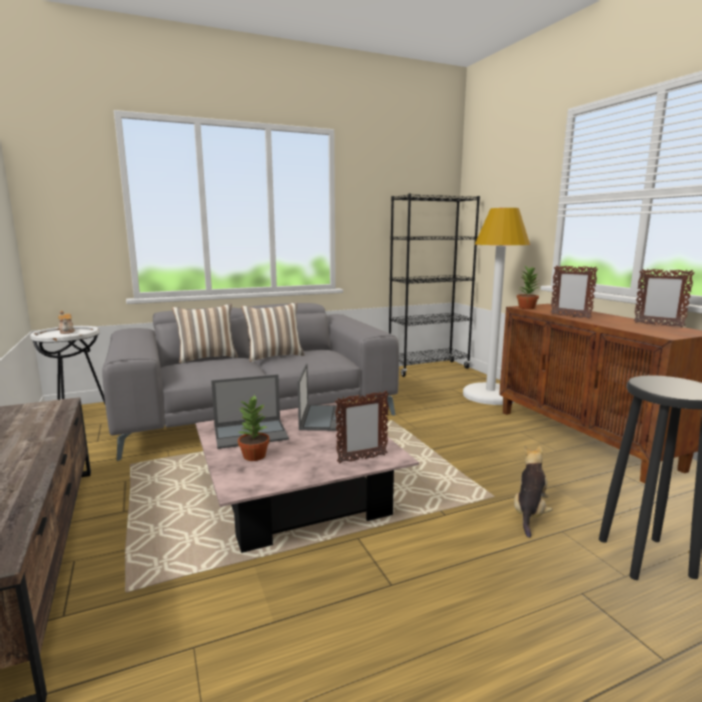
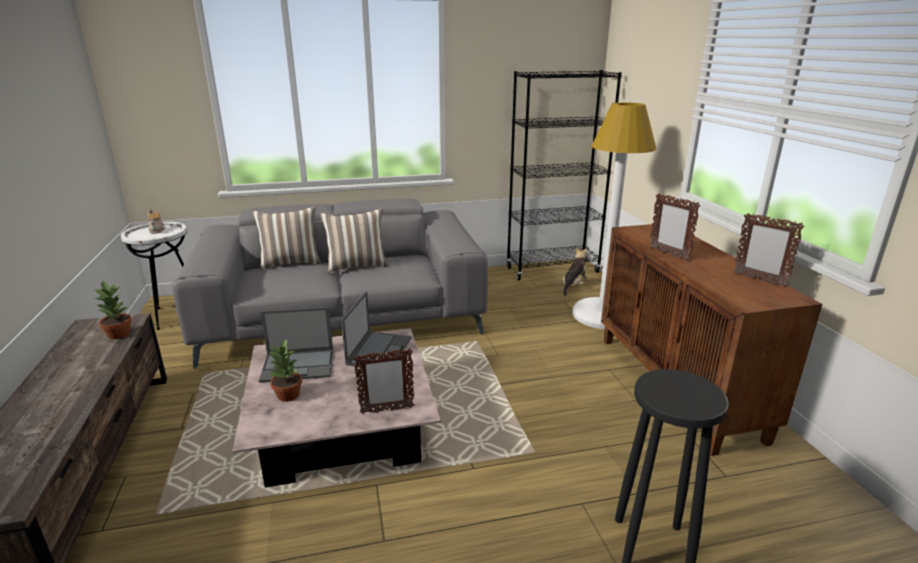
camera: 10 degrees right, 10 degrees up
(526, 308) = (633, 232): potted plant -> potted plant (119, 334)
(529, 513) = (560, 477): plush toy -> plush toy (574, 286)

